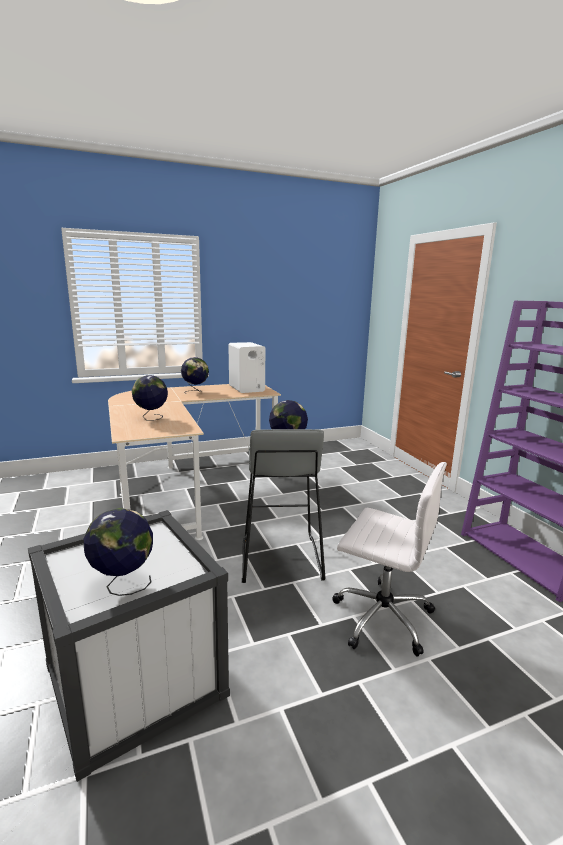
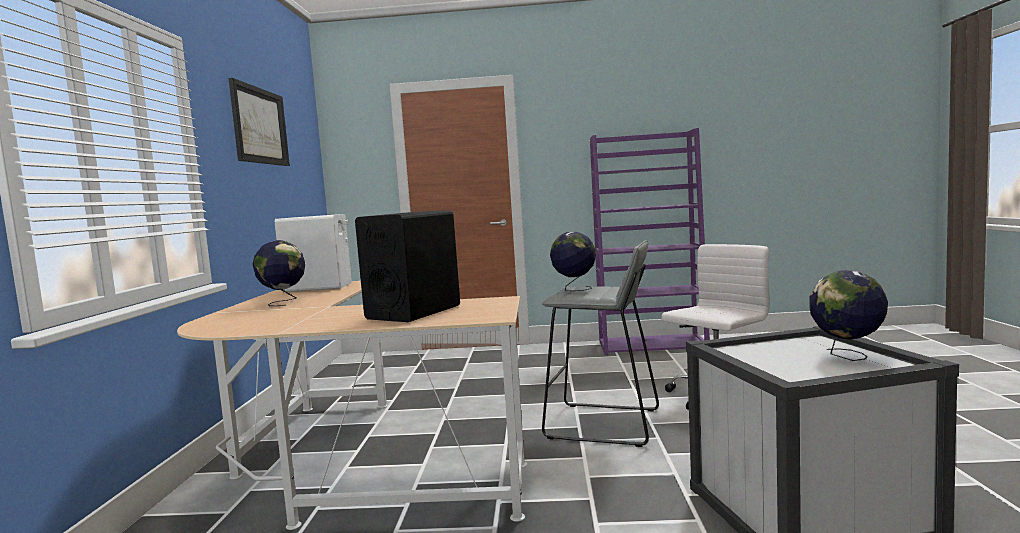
camera: 65 degrees left, 10 degrees down
(151, 418) = (414, 312): globe -> black speaker
(278, 278) = (259, 126): none -> picture

